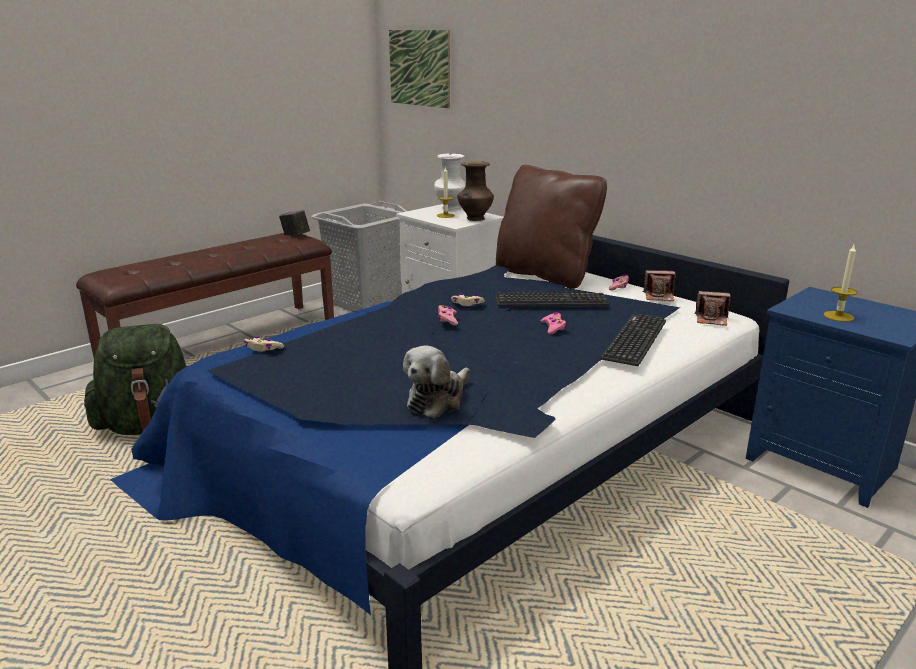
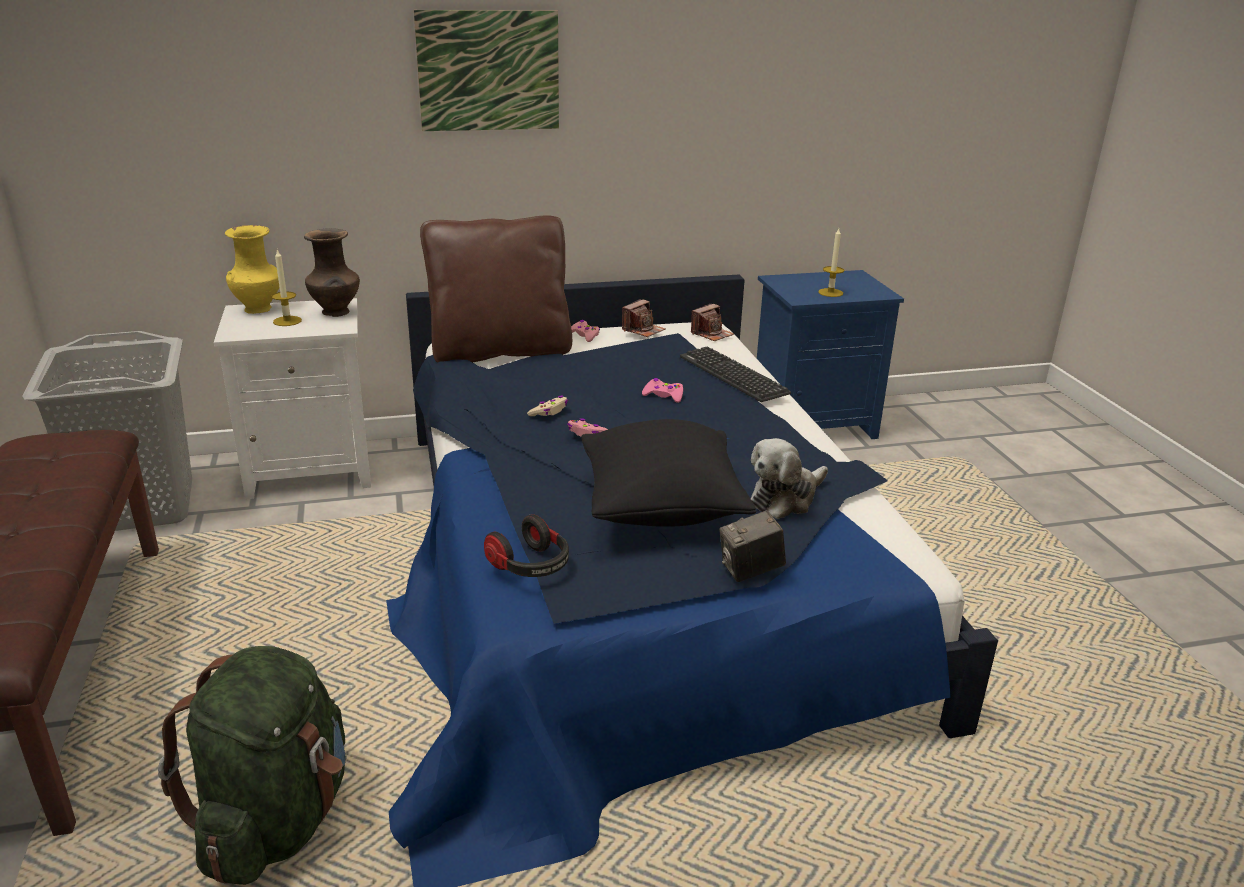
camera: 60 degrees left, 5 degrees up
(263, 349) = (530, 566): beige game controller -> headphones
(295, 235) = (51, 440): camera -> camera (750, 571)
(369, 364) = (661, 510): none -> black pillow
(419, 68) = (114, 98): picture -> picture (488, 71)
(437, 400) = (785, 498): plush toy -> plush toy turned 75 degrees clockwise
(451, 208) = (259, 309): white vase -> yellow vase
(551, 301) = (599, 373): keyboard -> none

